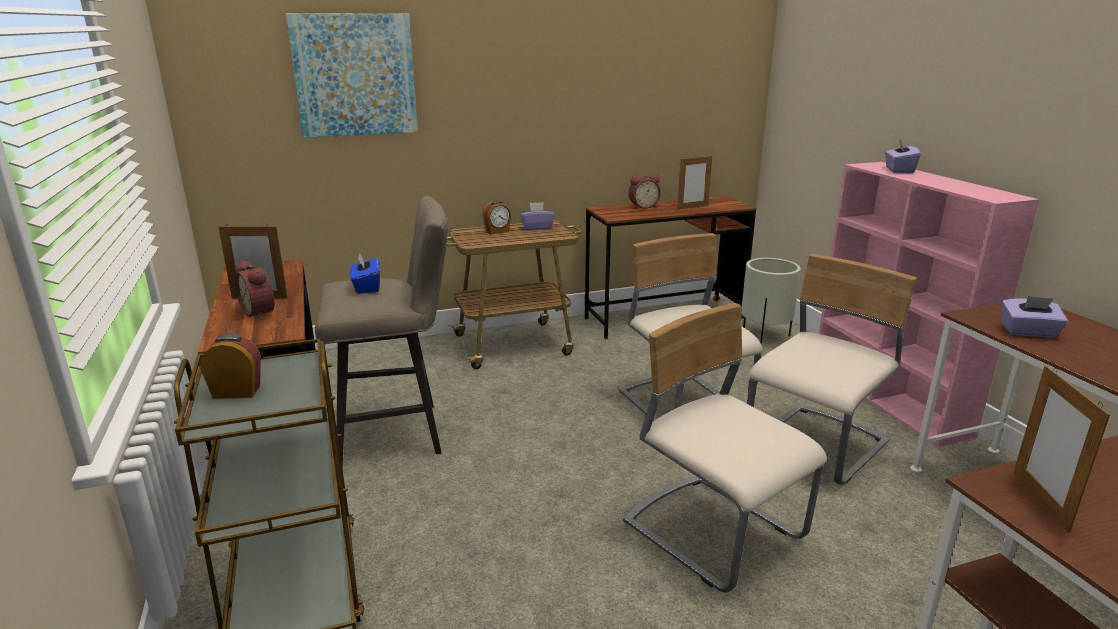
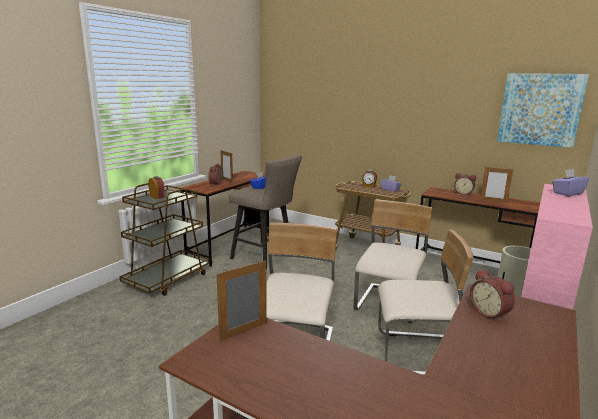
camera: 50 degrees right, 5 degrees down
(355, 75) = (324, 100): picture -> picture (540, 109)
(1028, 332) = (490, 313): purple tissue box -> alarm clock

